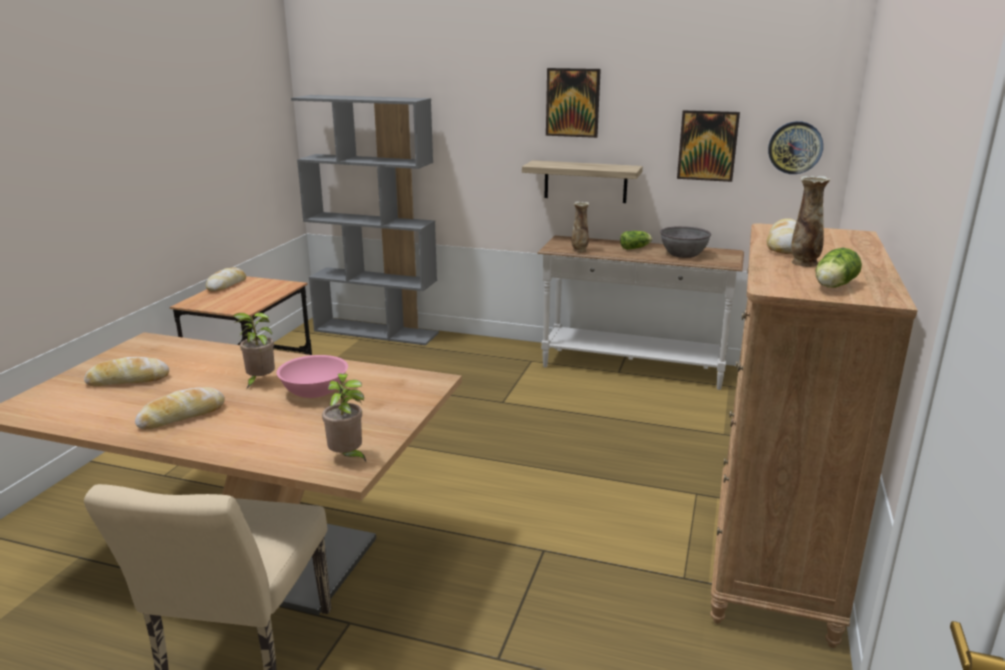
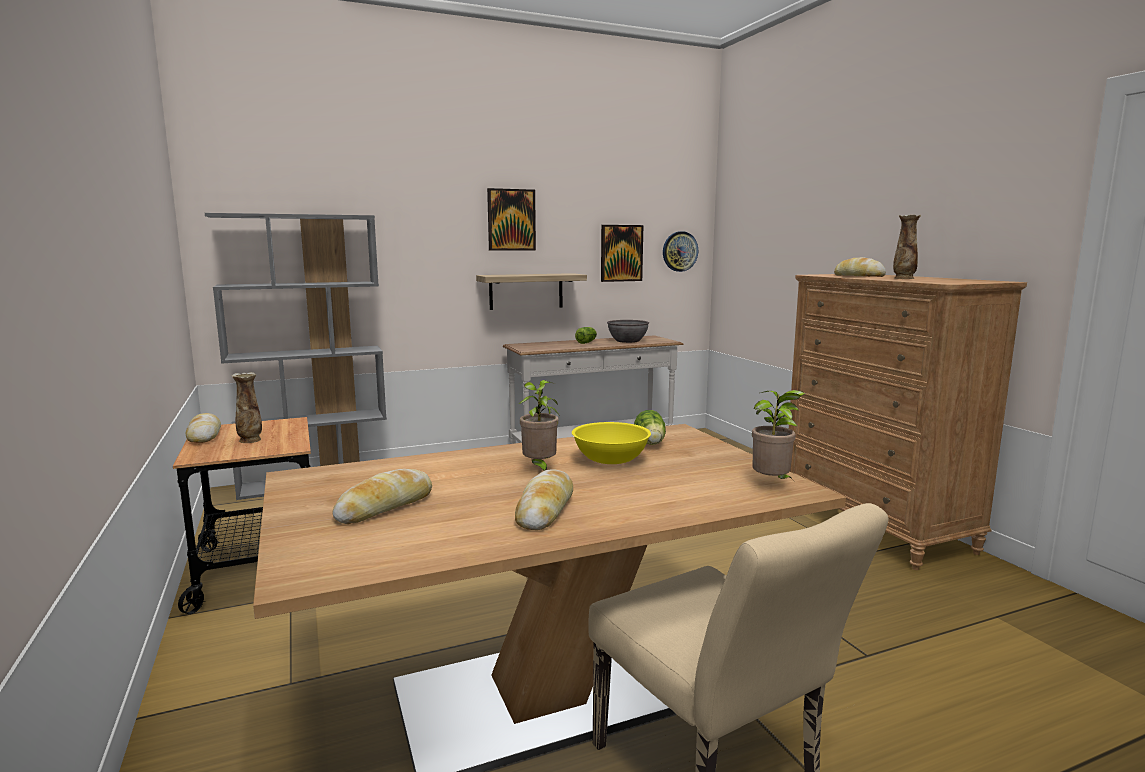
camera: 40 degrees left, 10 degrees down
(315, 391) = (611, 459): pink bowl -> yellow bowl
(579, 251) = (553, 348): vase -> vase (250, 440)
(832, 286) = (961, 281): lettuce -> lettuce (650, 443)

